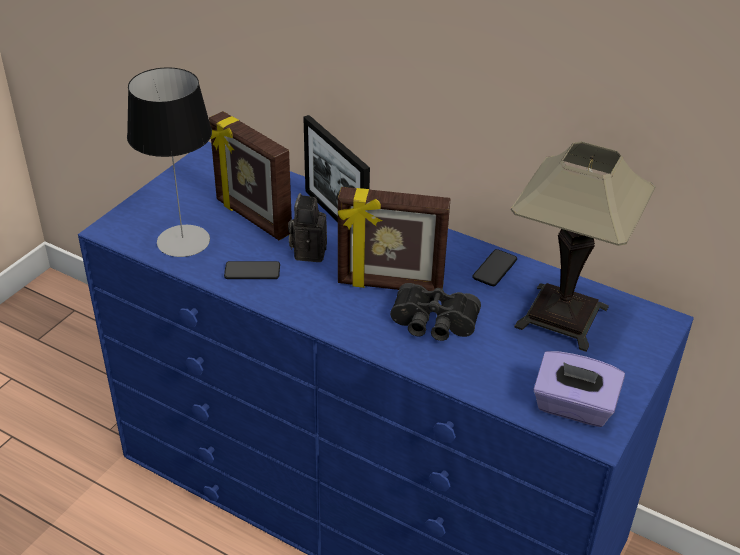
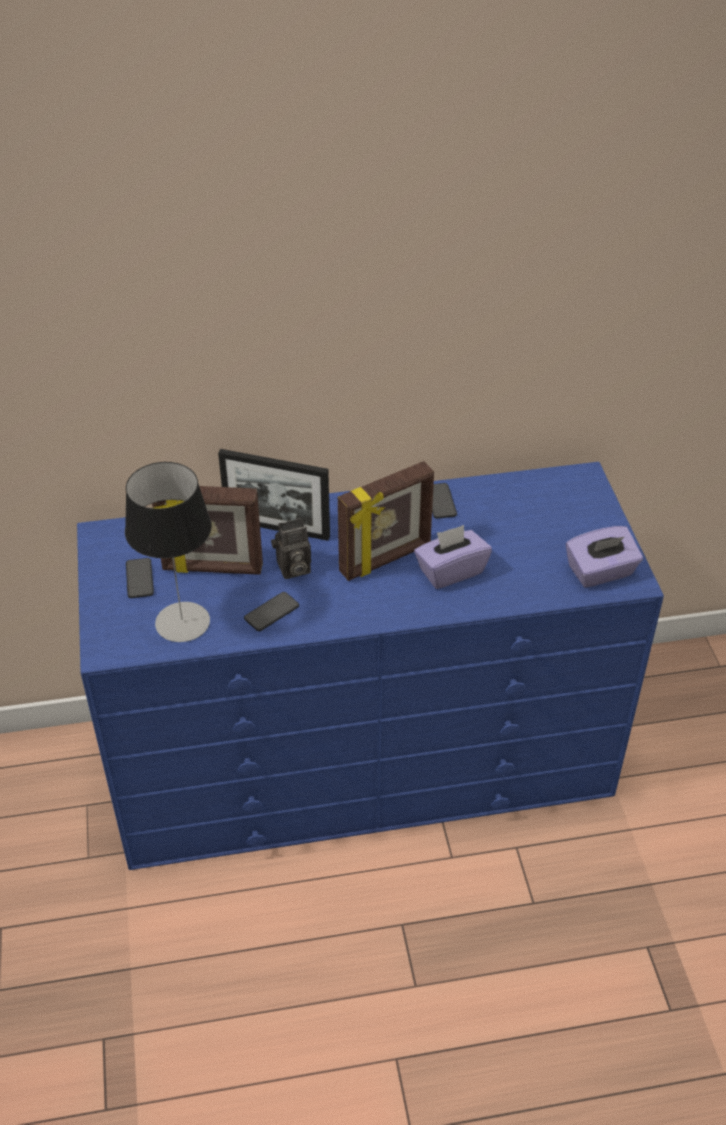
camera: 40 degrees left, 5 degrees up
(195, 197) = (139, 579): none -> phone
(308, 251) = (292, 569): camera -> camera turned 75 degrees counterclockwise
(433, 325) = (450, 571): black binoculars -> purple tissue box
(562, 317) = (524, 512): table lamp -> none

